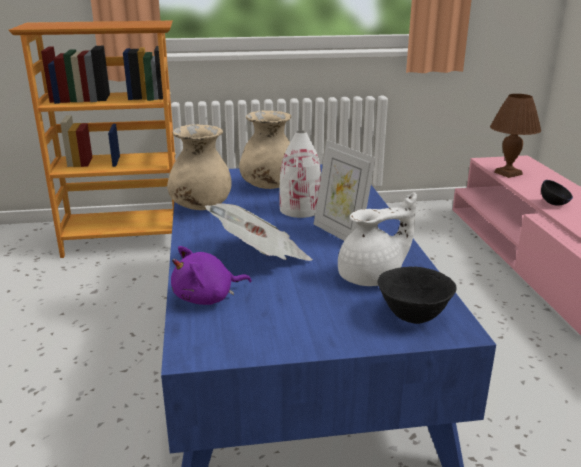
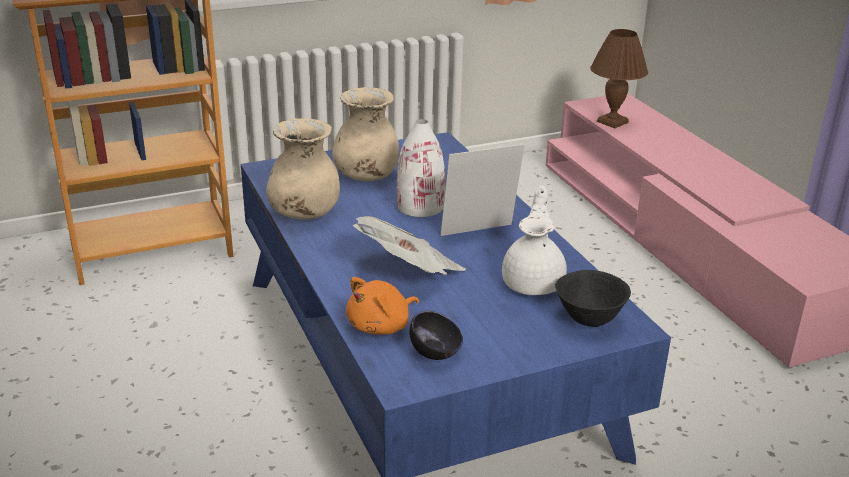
camera: 15 degrees left, 5 degrees up
(207, 298) = (381, 326): purple plush toy -> orange plush toy
(341, 234) = (479, 233): picture frame -> picture frame turned 120 degrees clockwise
(372, 277) = (534, 282): white teapot -> white teapot turned 45 degrees counterclockwise
(554, 204) = (672, 161): black bowl -> black bowl (435, 354)

